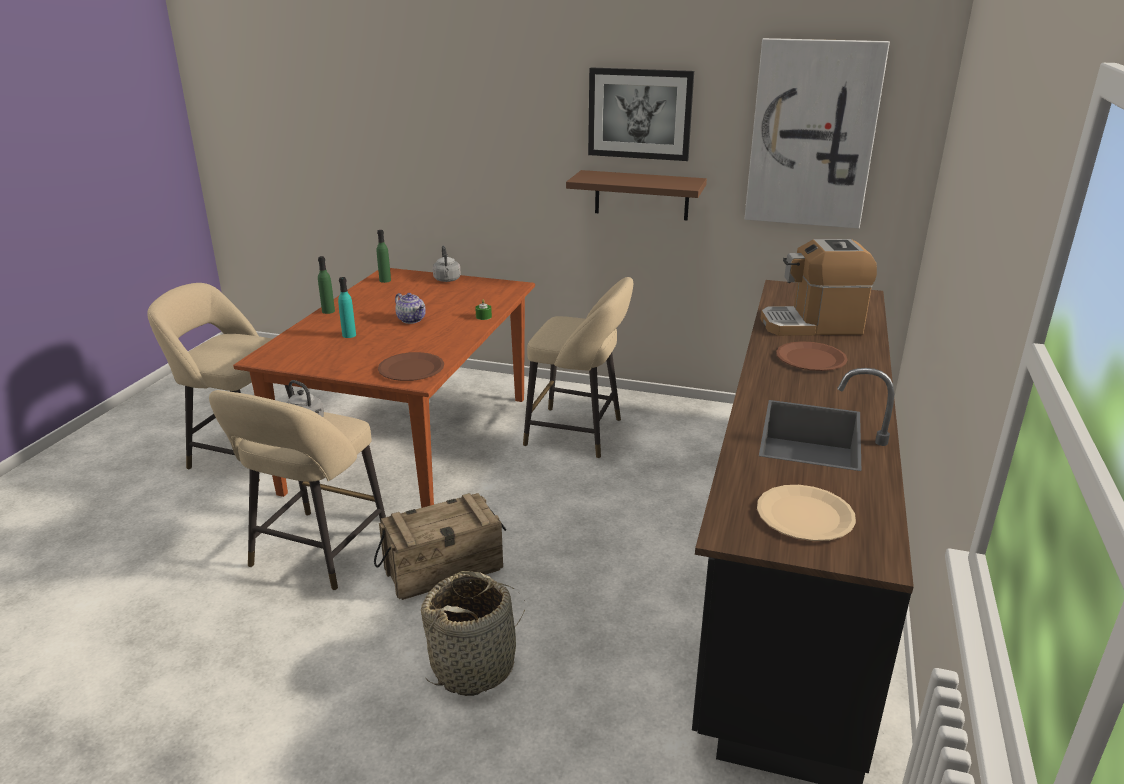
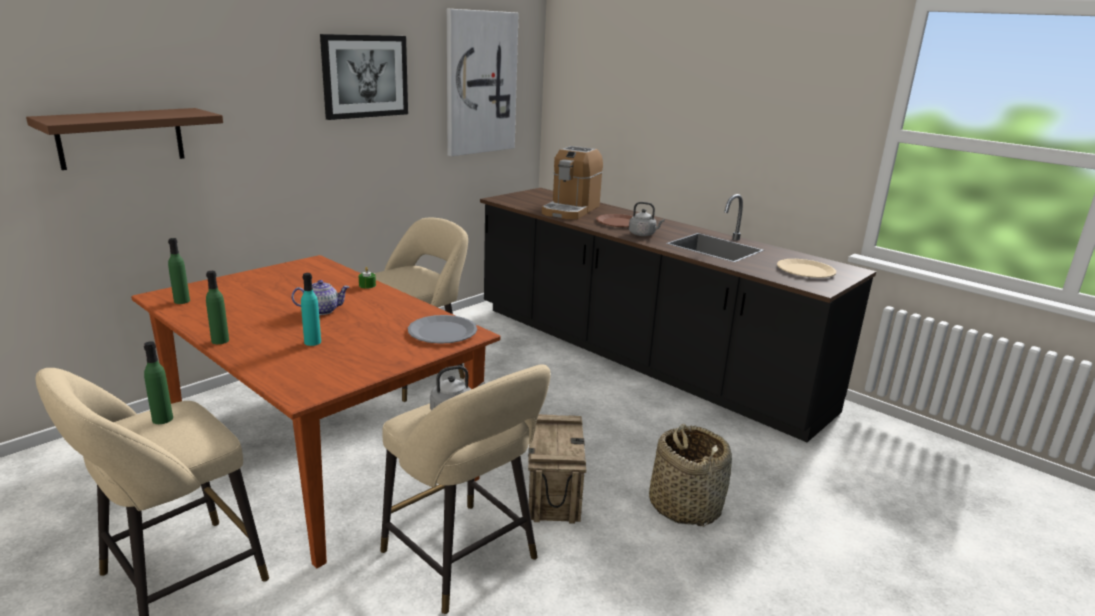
camera: 65 degrees left, 5 degrees down
(242, 342) = (162, 419): none -> green bottle
(411, 369) = (442, 331): brown plate -> grey plate
(447, 280) = (243, 279): grey kettle -> grey kettle (643, 234)
(641, 195) = (372, 151): brown shelf -> brown shelf (121, 138)

